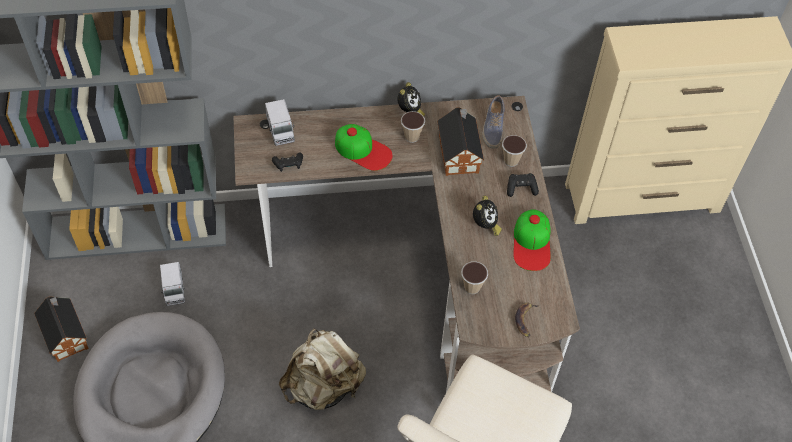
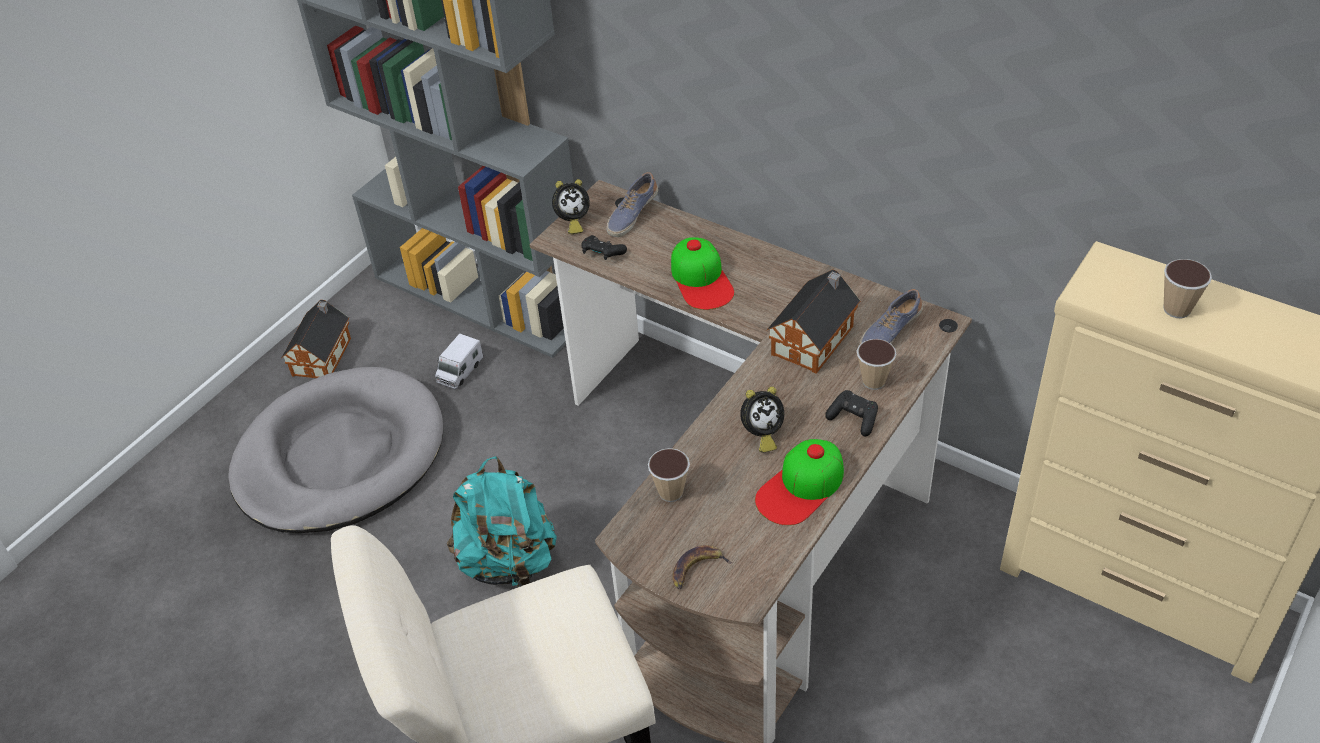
camera: 45 degrees right, 10 degrees down
(280, 130) = (631, 215): toy truck -> shoe
(324, 386) = (508, 561): beige backpack -> turquoise backpack
(410, 112) = (801, 267): alarm clock -> alarm clock (572, 222)
(412, 137) = (774, 294): cup -> cup (1177, 309)

